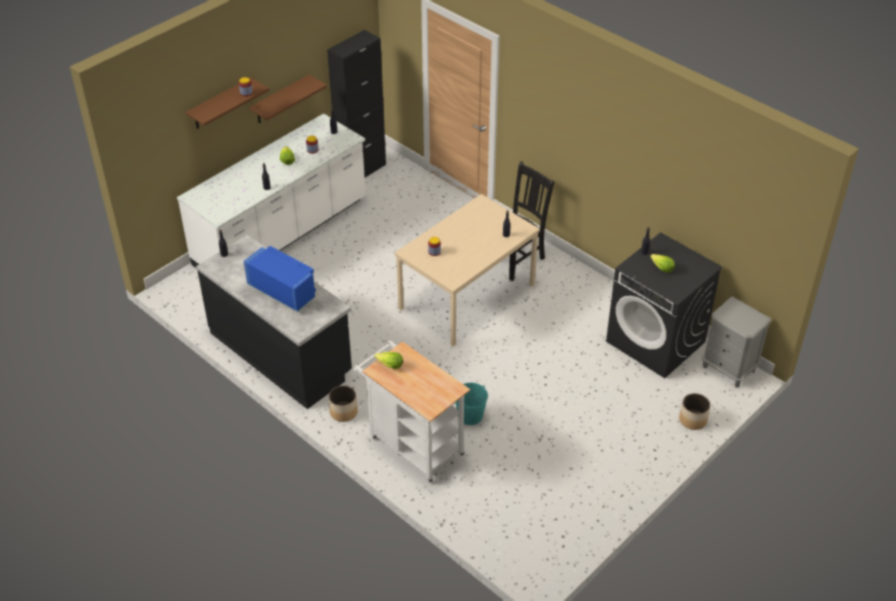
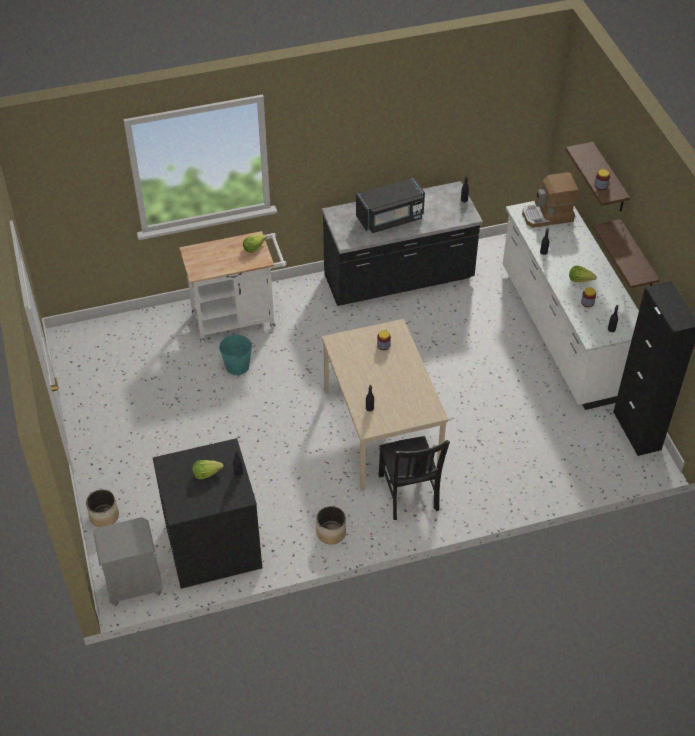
camera: 120 degrees right, 5 degrees up
(216, 198) = (548, 216): none -> coffee machine
(282, 291) = (390, 218): blue microwave -> black microwave
(343, 412) = (304, 292): planter -> planter (331, 532)

